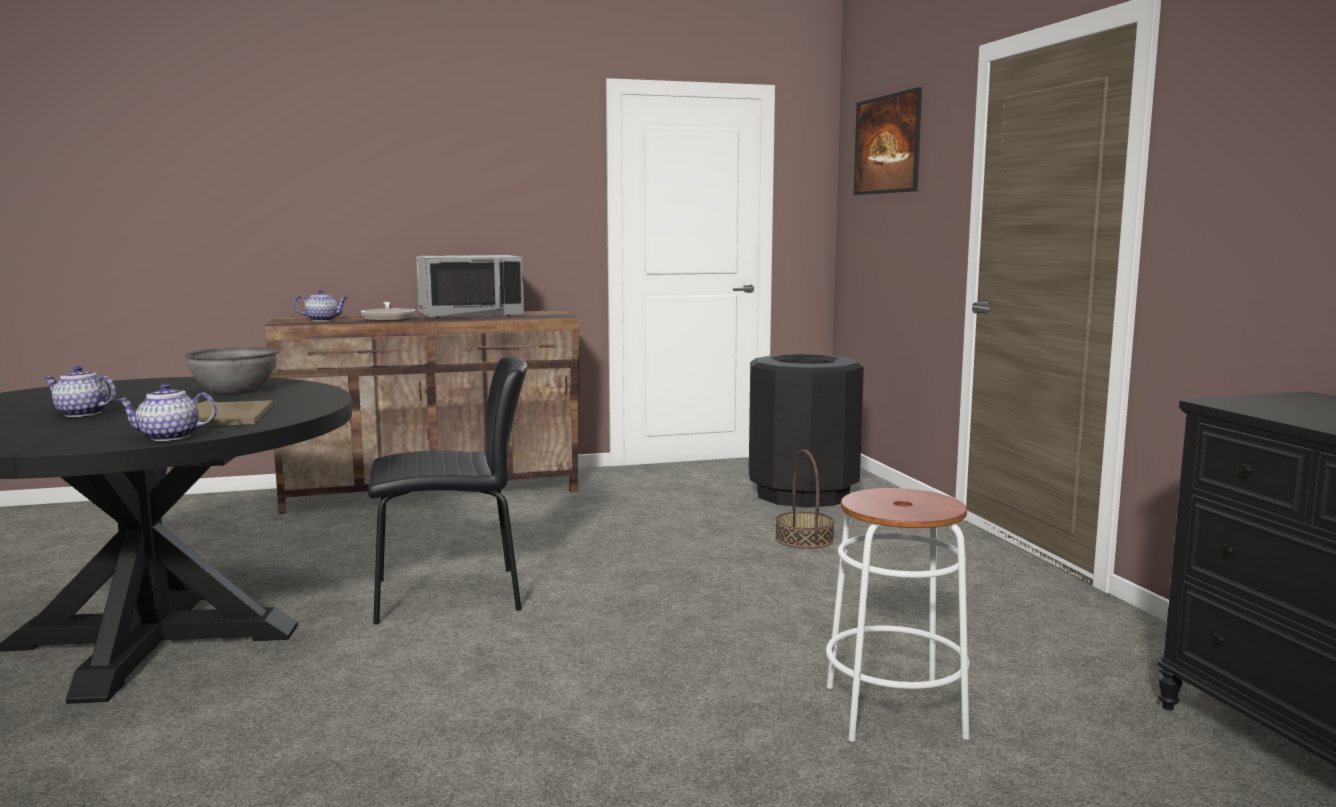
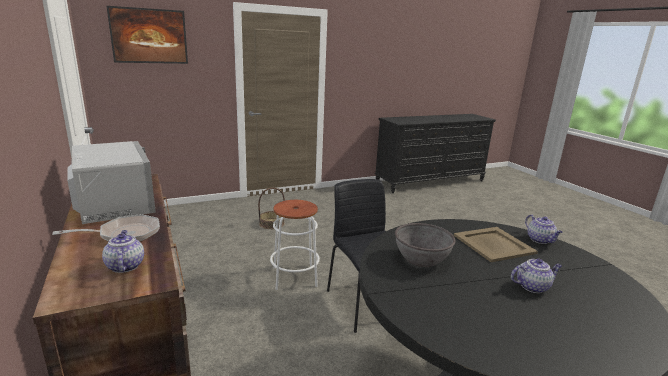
camera: 100 degrees left, 10 degrees up
(81, 414) = (532, 286): teapot -> teapot turned 105 degrees counterclockwise
(803, 494) = (198, 222): black trash can -> none
(894, 711) = (415, 218): white stool -> white stool (294, 276)

